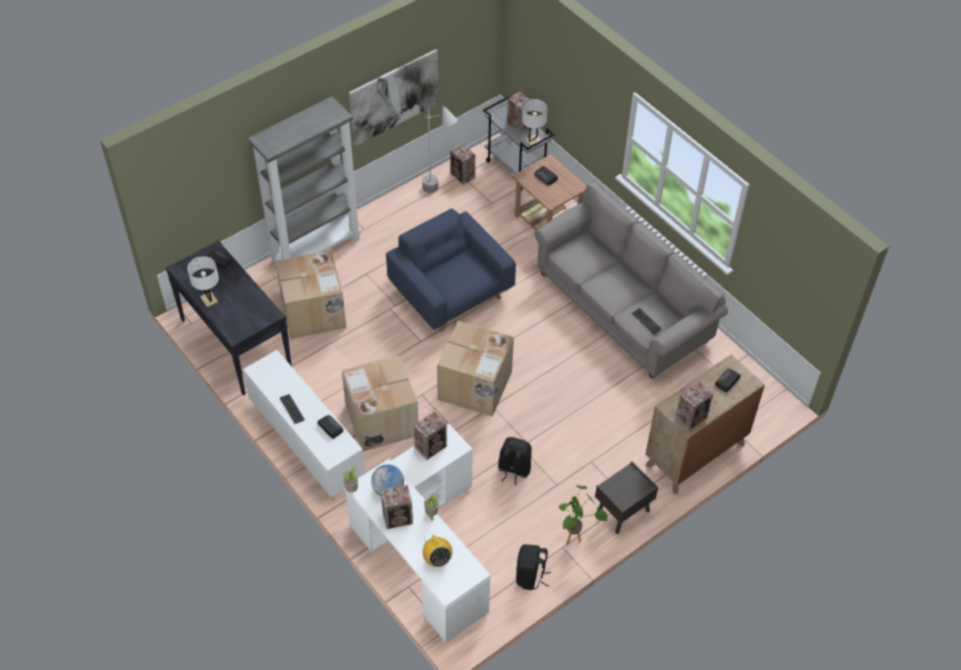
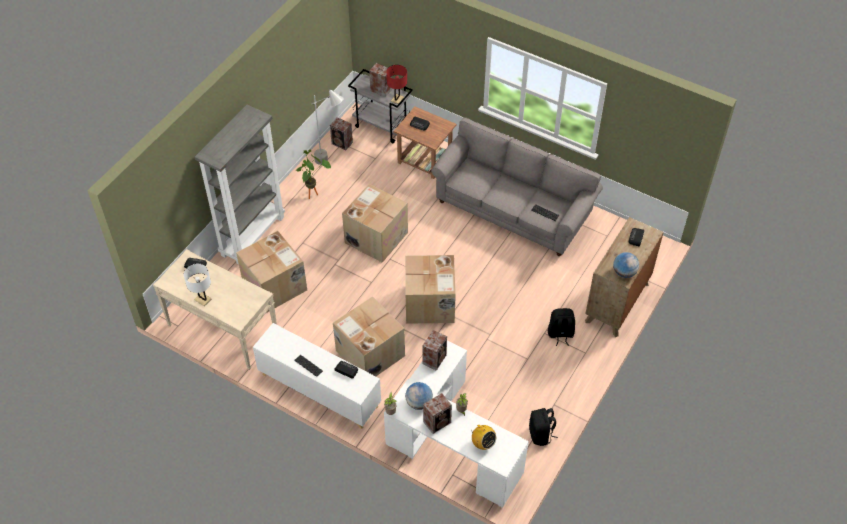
camera: 20 degrees left, 0 degrees up
(235, 343) = (222, 330): black console table -> beige console table
(394, 97) = (286, 92): picture -> none
(450, 292) = (376, 237): blue armchair -> cardboard box
(513, 469) = (489, 358): black backpack -> black backpack (560, 334)
(533, 140) = (397, 99): white table lamp -> red table lamp
(576, 537) = (560, 393): potted plant -> potted plant (314, 193)
(622, 512) = (585, 363): brown nightstand -> none
(692, 417) = (624, 272): speaker -> globe

